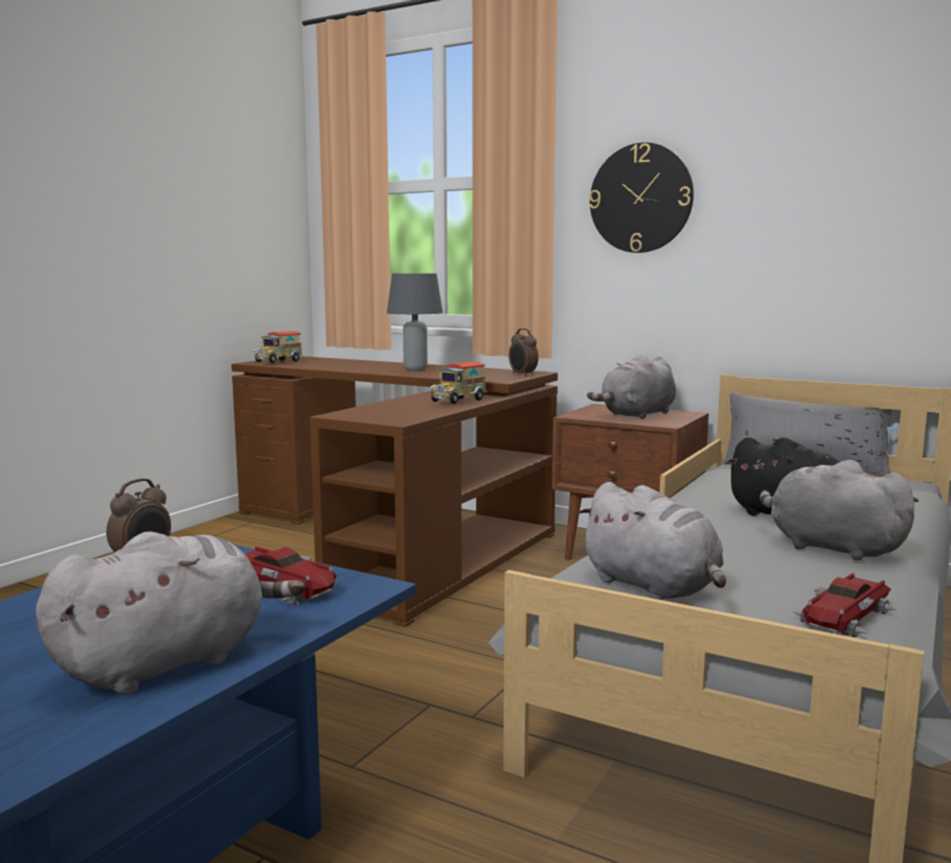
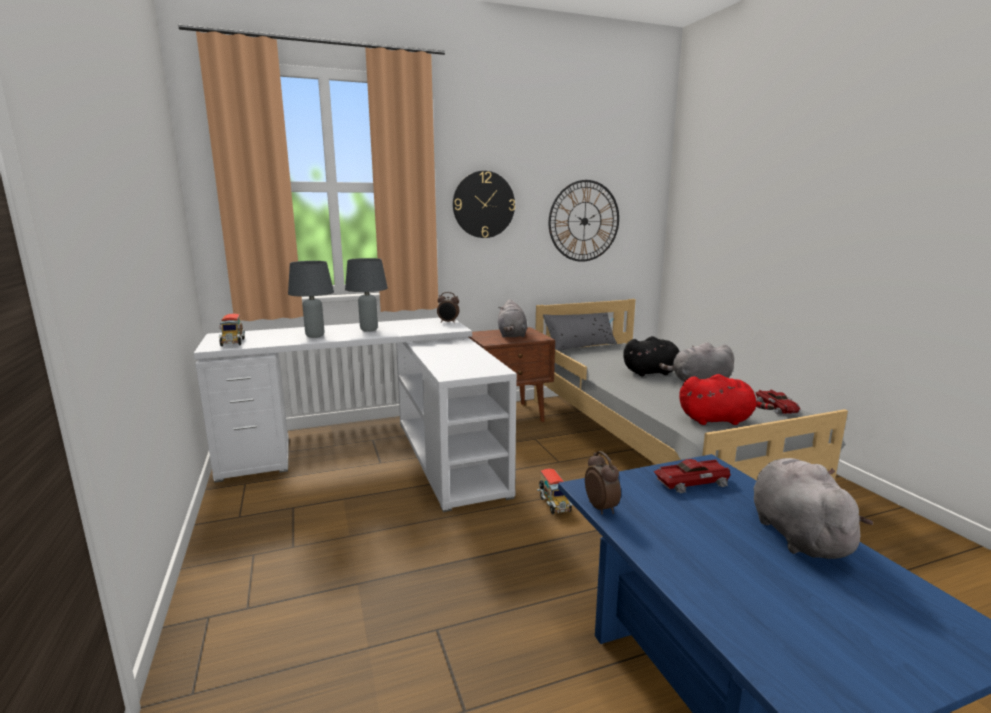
camera: 50 degrees left, 5 degrees up
(353, 367) = (315, 336): none -> grey table lamp
(397, 539) = (380, 453): brown desk -> white desk
(458, 401) = (462, 348): toy truck -> toy truck (553, 504)
(654, 587) = (718, 420): grey plush toy -> red plush toy
(840, 221) = (584, 221): none -> wall clock

